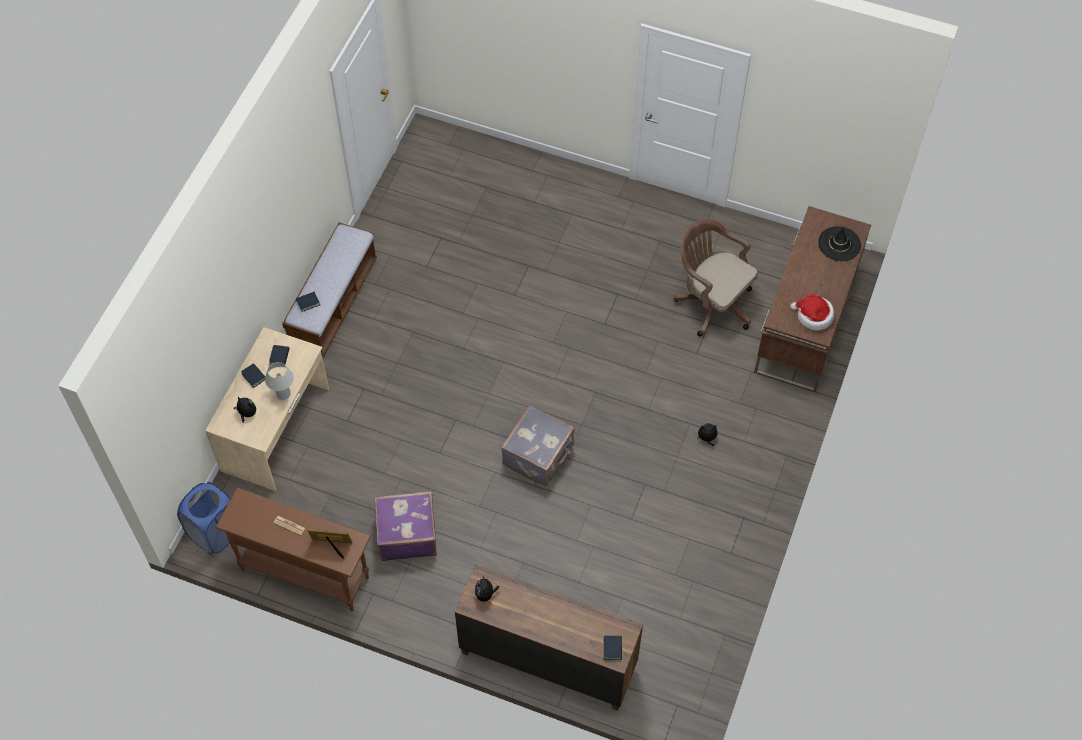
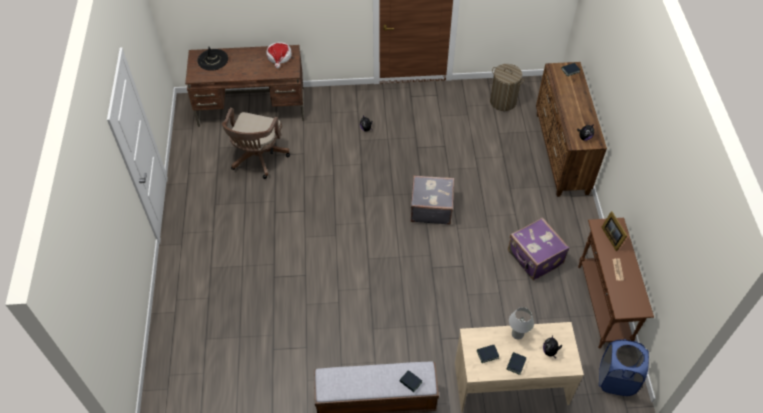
camera: 115 degrees left, 5 degrees down
(679, 635) = (503, 101): none -> laundry basket

